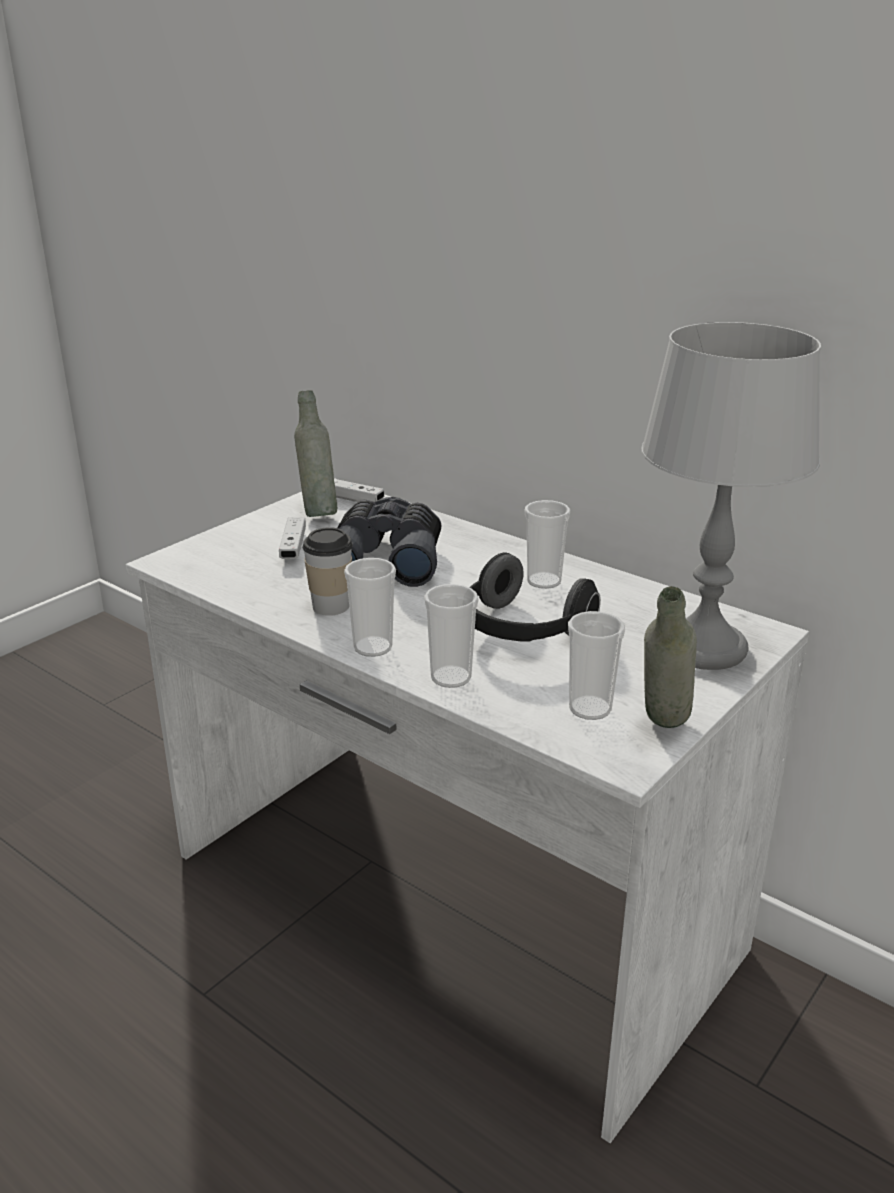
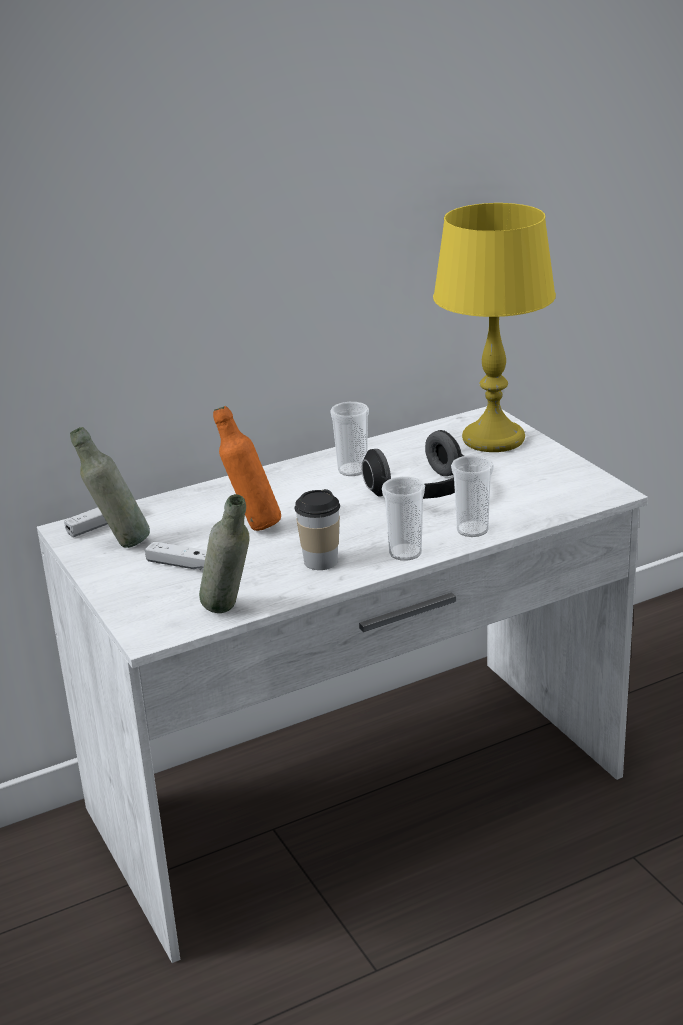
camera: 65 degrees left, 0 degrees up
(386, 559) = (252, 525): grey binoculars -> orange bottle
(590, 709) = (544, 490): cup -> none
(662, 731) = (583, 474): grey bottle -> grey bottle (230, 613)
(702, 648) = (493, 439): grey table lamp -> yellow table lamp

